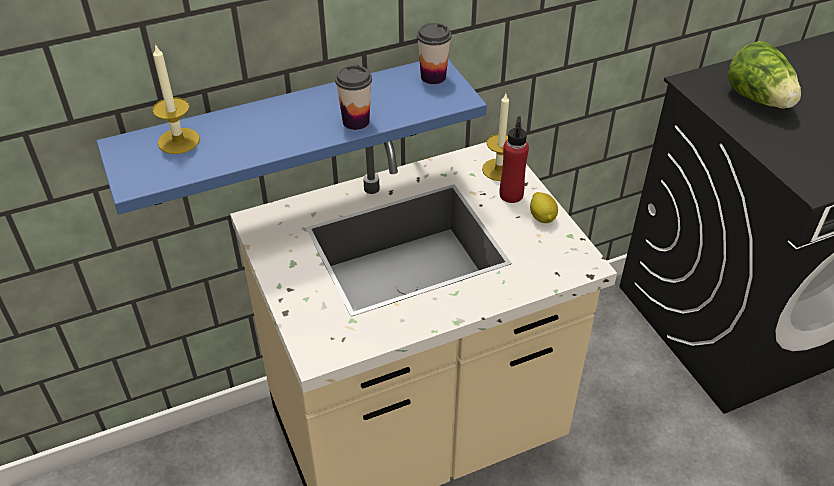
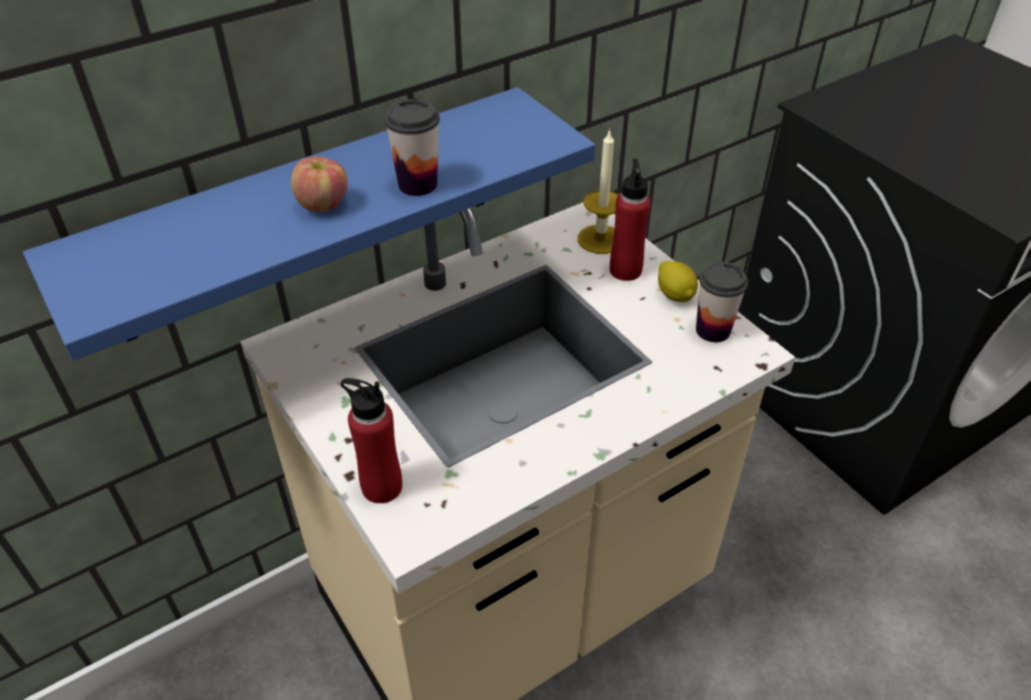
camera: 10 degrees left, 0 degrees up
(178, 141) = (155, 239): candle -> none
(290, 129) = (322, 204): none -> apple
(305, 322) = (381, 486): none -> red bottle
(433, 77) = (511, 115): cup -> cup (713, 330)
(758, 99) = (900, 118): lettuce -> none

